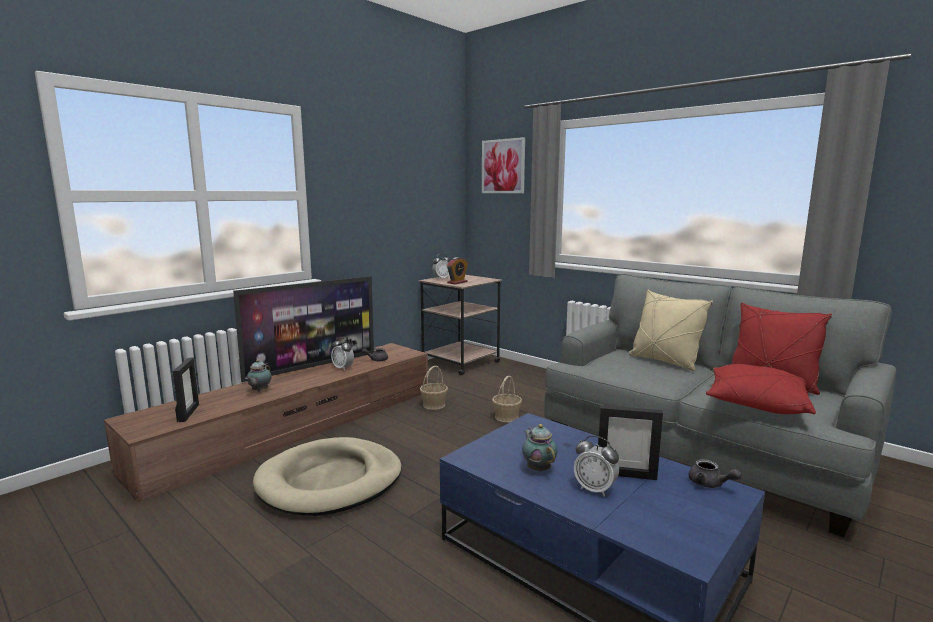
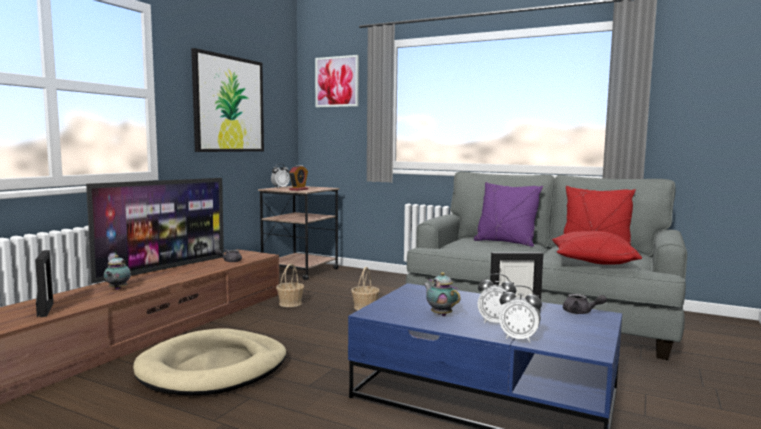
camera: 15 degrees left, 5 degrees down
(343, 368) = (198, 268): alarm clock -> alarm clock (518, 338)
(386, 197) = (229, 104): none -> picture
(664, 362) = (505, 243): beige pillow -> purple pillow

